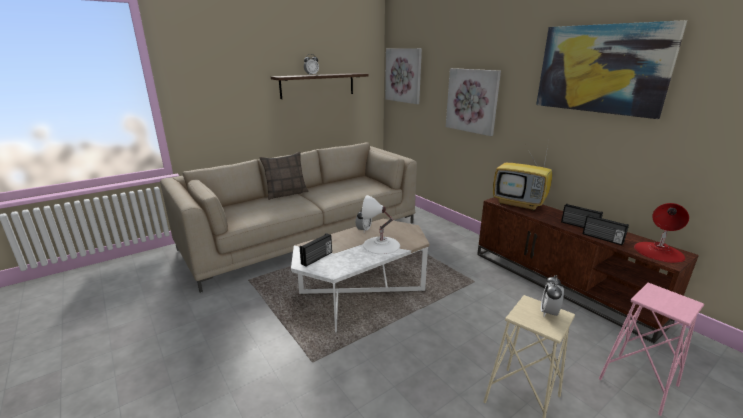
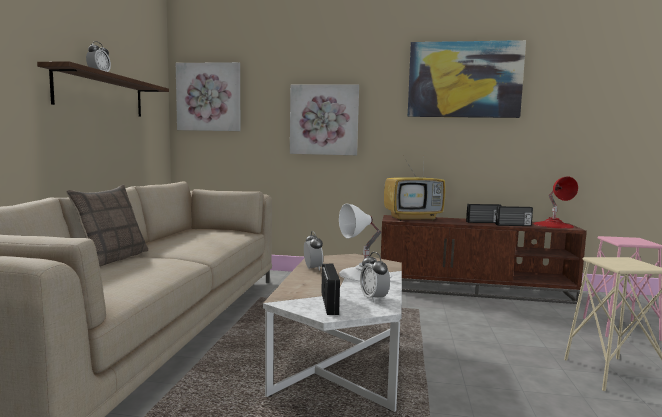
camera: 45 degrees left, 15 degrees down
(549, 312) = (622, 260): alarm clock -> alarm clock (374, 298)

